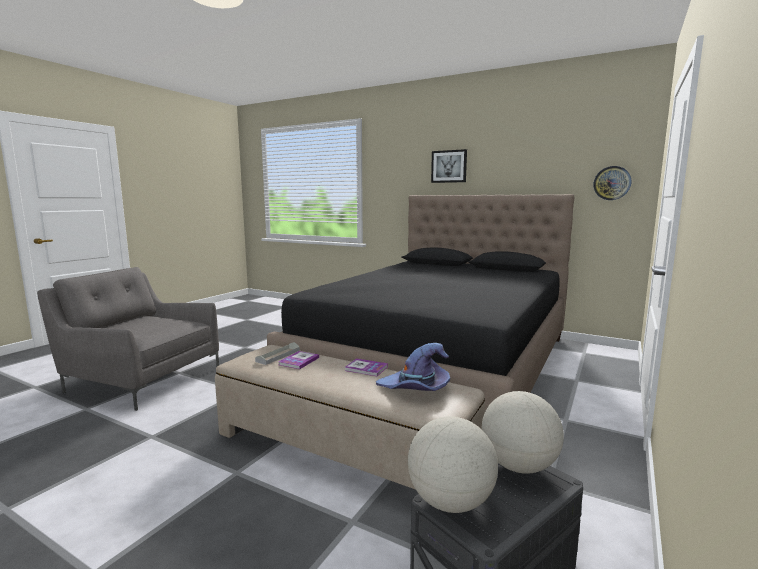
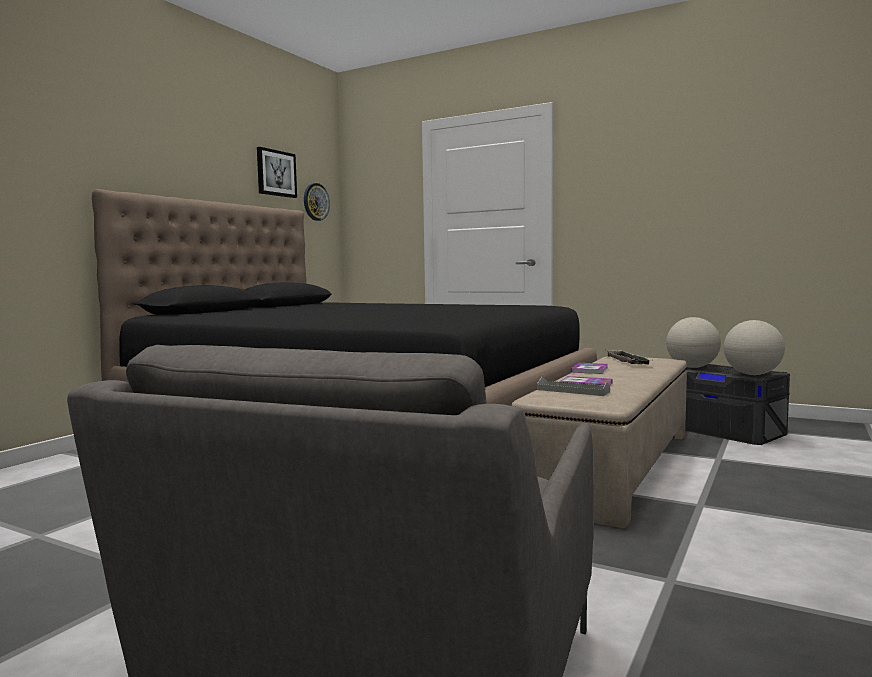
camera: 90 degrees left, 5 degrees down
(415, 388) = (627, 361): purple hat -> tray
(449, 166) = (147, 146): picture -> picture (276, 173)

